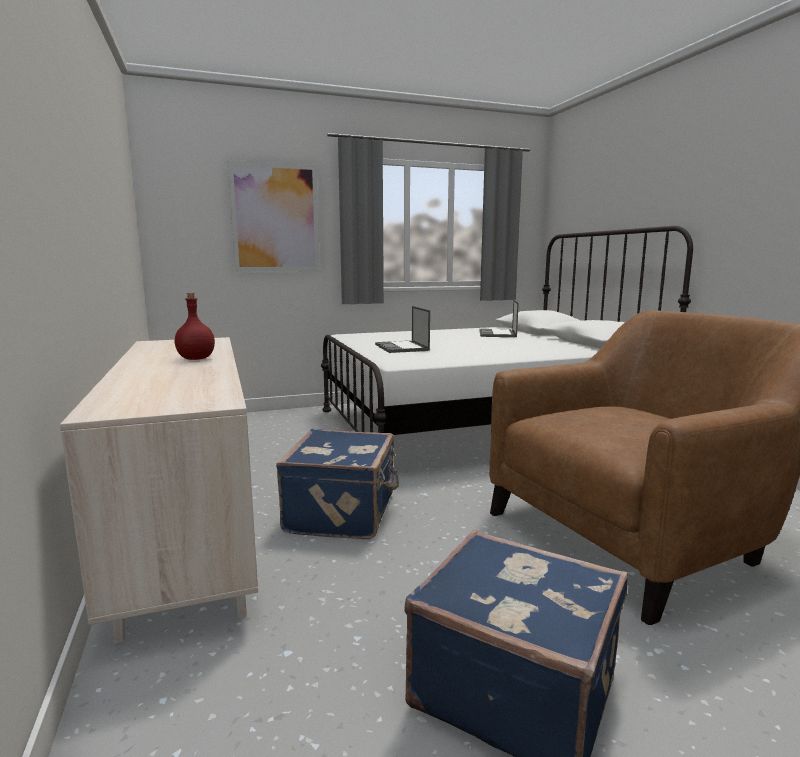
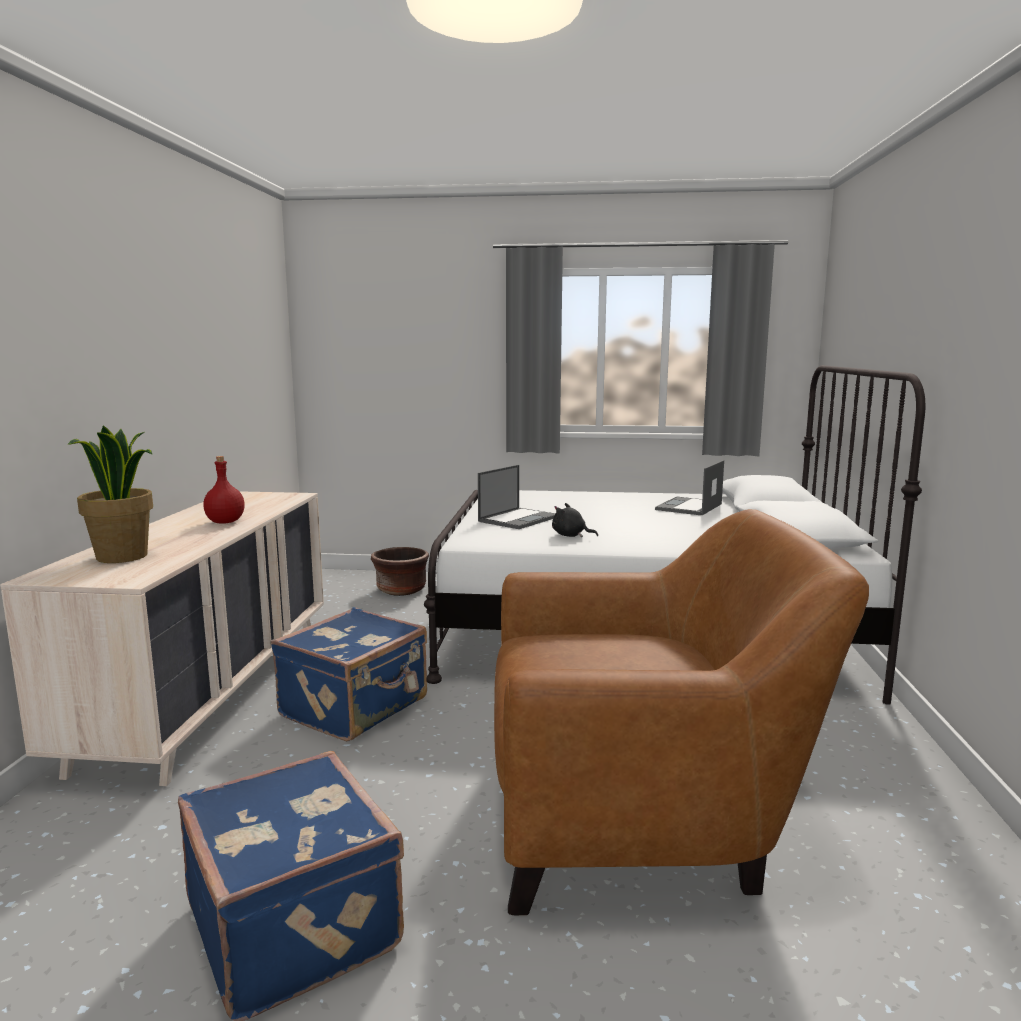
camera: 25 degrees right, 0 degrees up
(156, 389) = (123, 557): none -> potted plant
(269, 424) = (401, 590): none -> brown planter
(275, 218) = (434, 347): picture -> none
(402, 347) = (518, 519): laptop -> laptop turned 150 degrees counterclockwise
(462, 353) = (571, 536): none -> black plush toy

